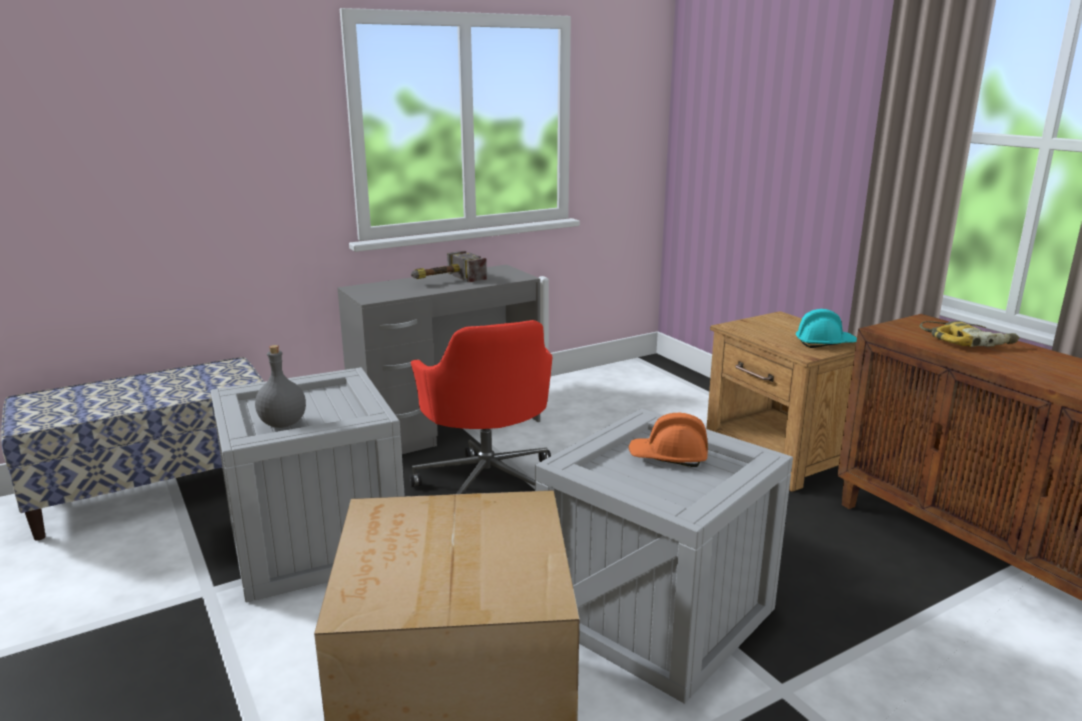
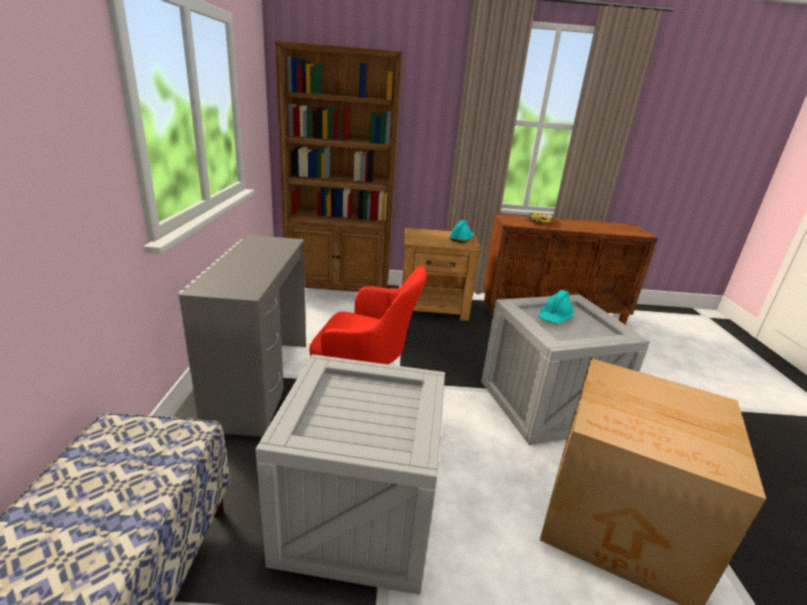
camera: 60 degrees left, 5 degrees up
(283, 424) = (384, 427): grey bottle -> none
(444, 280) = (248, 259): hammer -> none
(668, 457) = (554, 318): orange hard hat -> turquoise hard hat
(691, 392) = (340, 291): none -> brown bookcase

